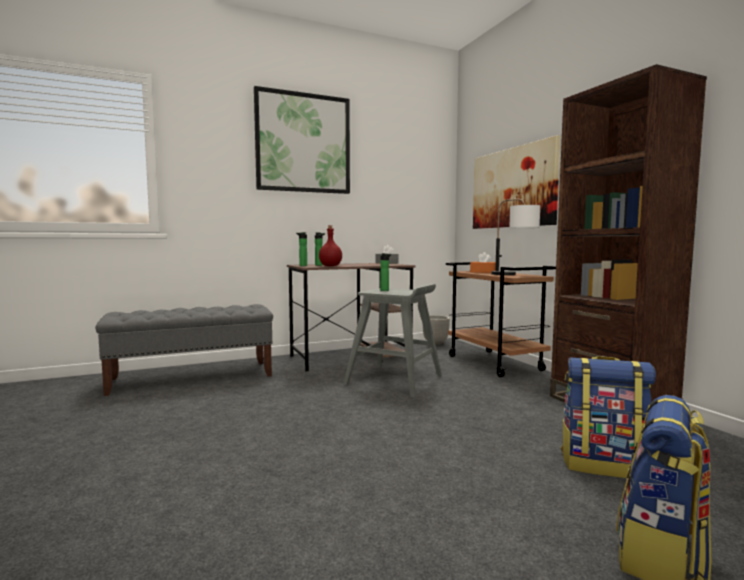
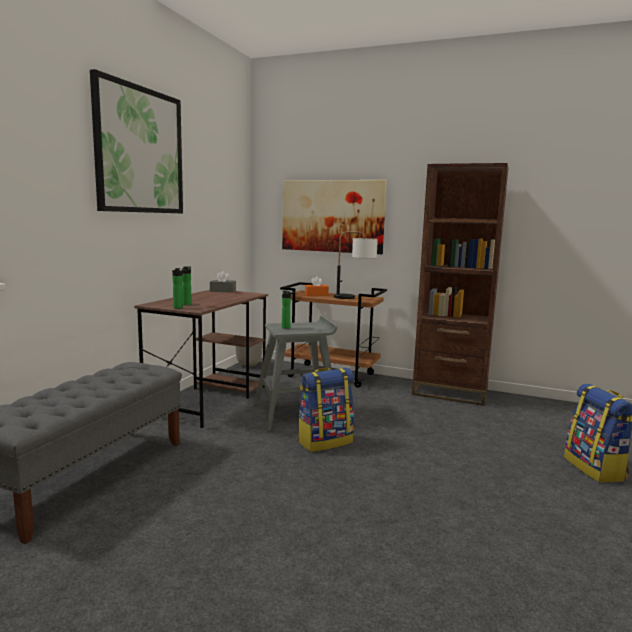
camera: 45 degrees left, 5 degrees up
(330, 266) = (208, 305): red bottle -> none
(603, 464) = (509, 432): backpack -> backpack (325, 441)

